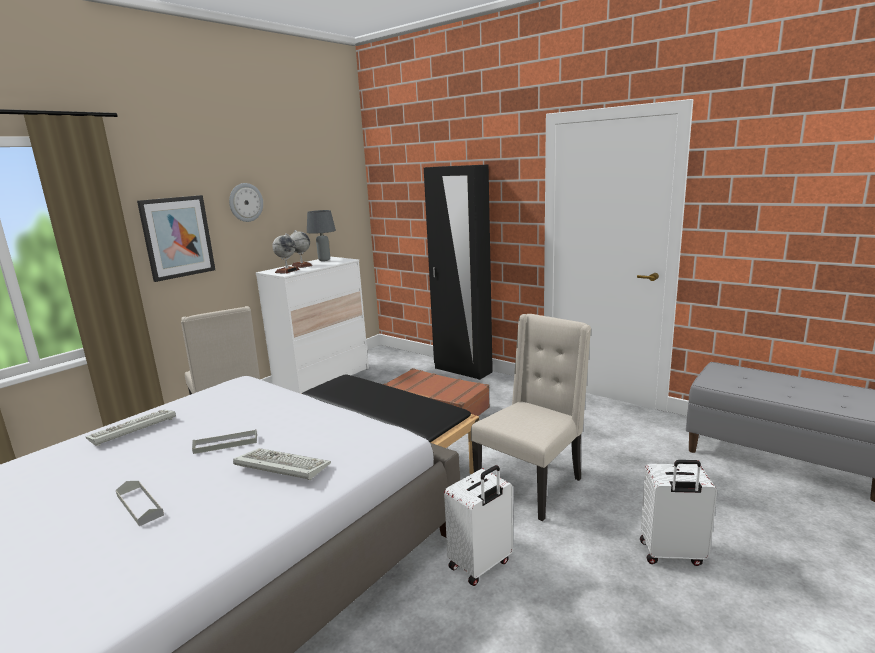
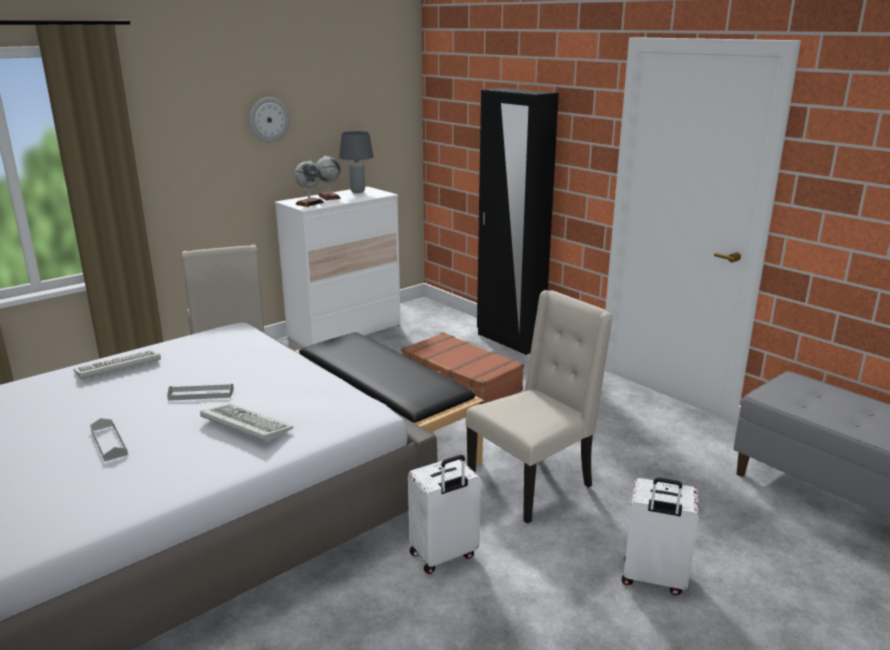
camera: 10 degrees right, 5 degrees up
(177, 237) = (189, 158): picture -> none

